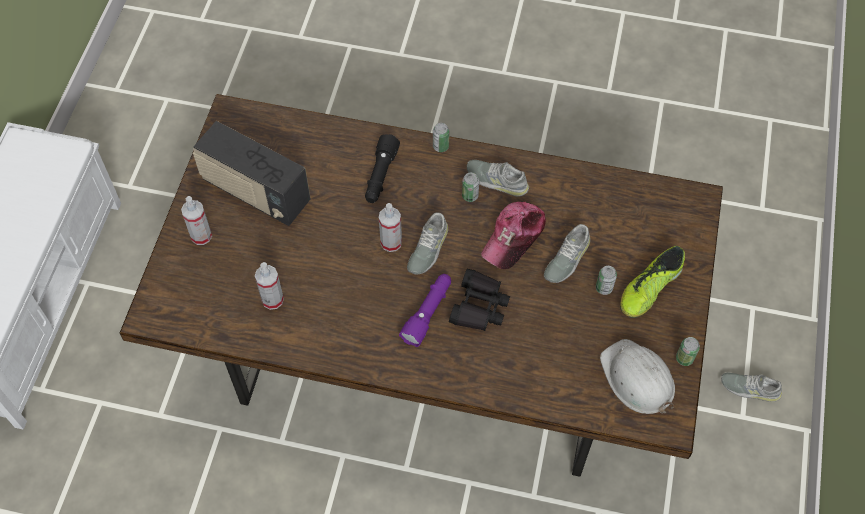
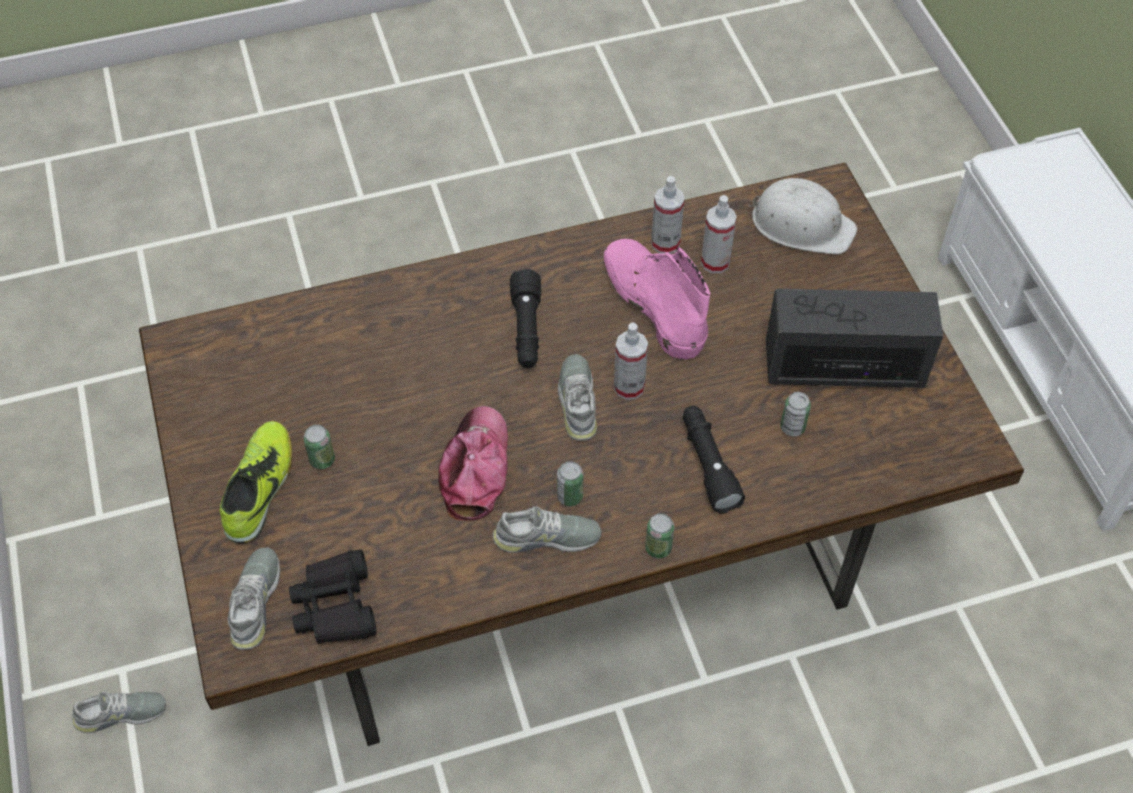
camera: 150 degrees right, 5 degrees down
(201, 236) = (858, 288): spray bottle -> spray bottle (665, 243)
(335, 291) = (652, 303): none -> pink boot
(428, 313) = (527, 330): purple flashlight -> black flashlight
(479, 306) = (470, 365): black binoculars -> black binoculars (335, 606)
(566, 258) = (390, 474): grey shoe -> grey shoe (256, 602)
(637, 379) = (233, 373): white hard hat -> white hard hat (801, 224)
(684, 358) = (182, 422): can -> can (792, 427)

